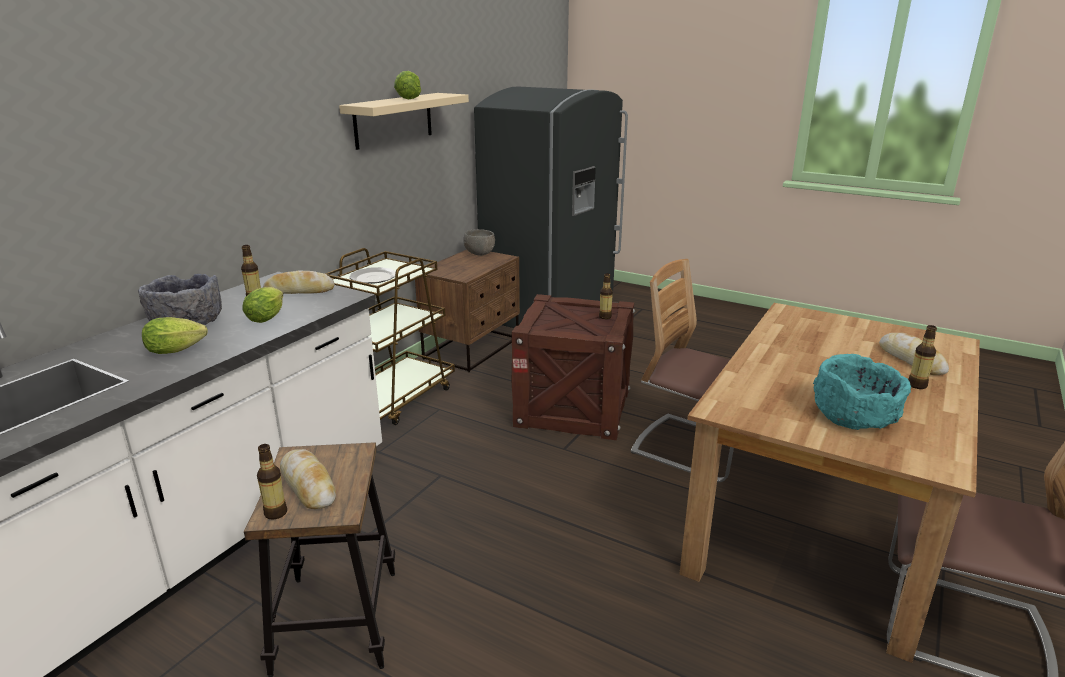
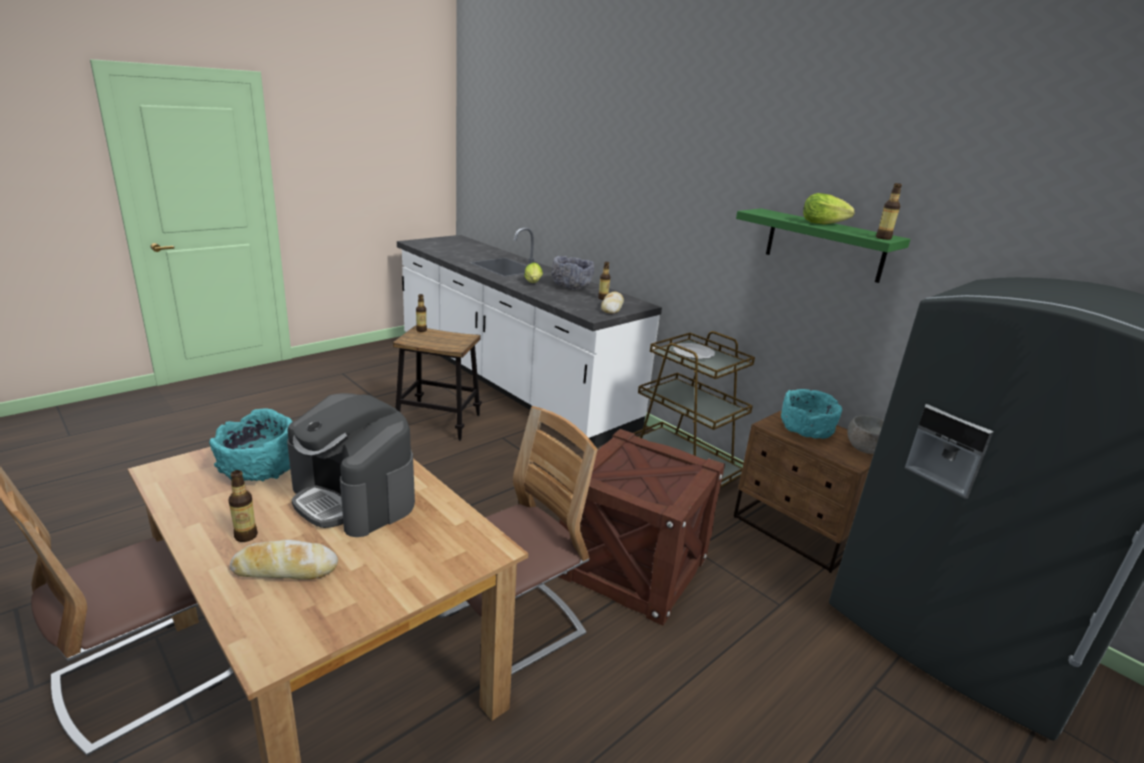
camera: 105 degrees right, 0 degrees up
(268, 317) = (568, 299): lettuce -> none
(308, 486) = (436, 337): bread -> none
(393, 120) = (824, 245): beige shelf -> green shelf
(462, 267) = (806, 430): none -> turquoise bowl
(605, 317) = (643, 490): bottle -> bottle (883, 238)
(815, 363) = (354, 497): none -> coffee machine

